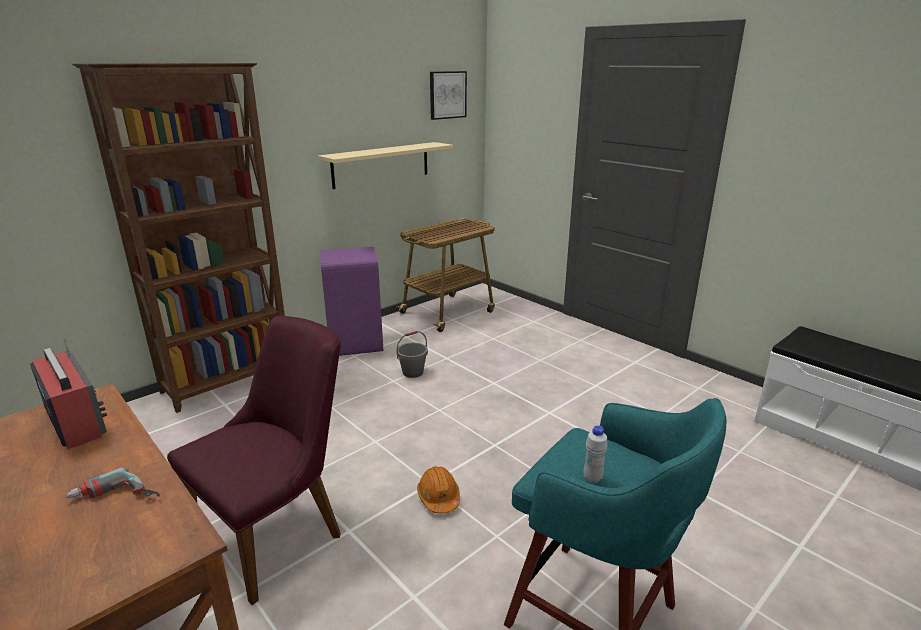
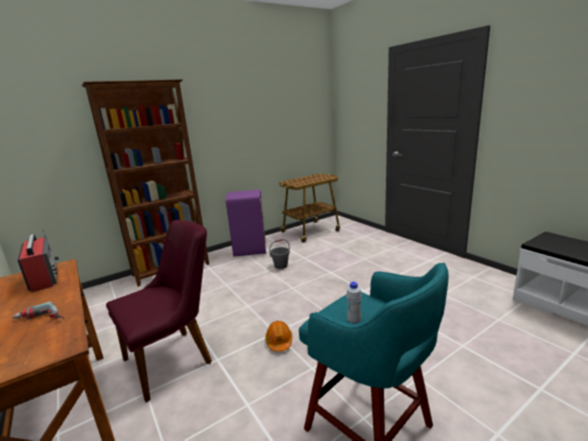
camera: 10 degrees right, 5 degrees down
(381, 164) = (266, 141): beige shelf -> none
(447, 95) = (307, 98): picture -> none

